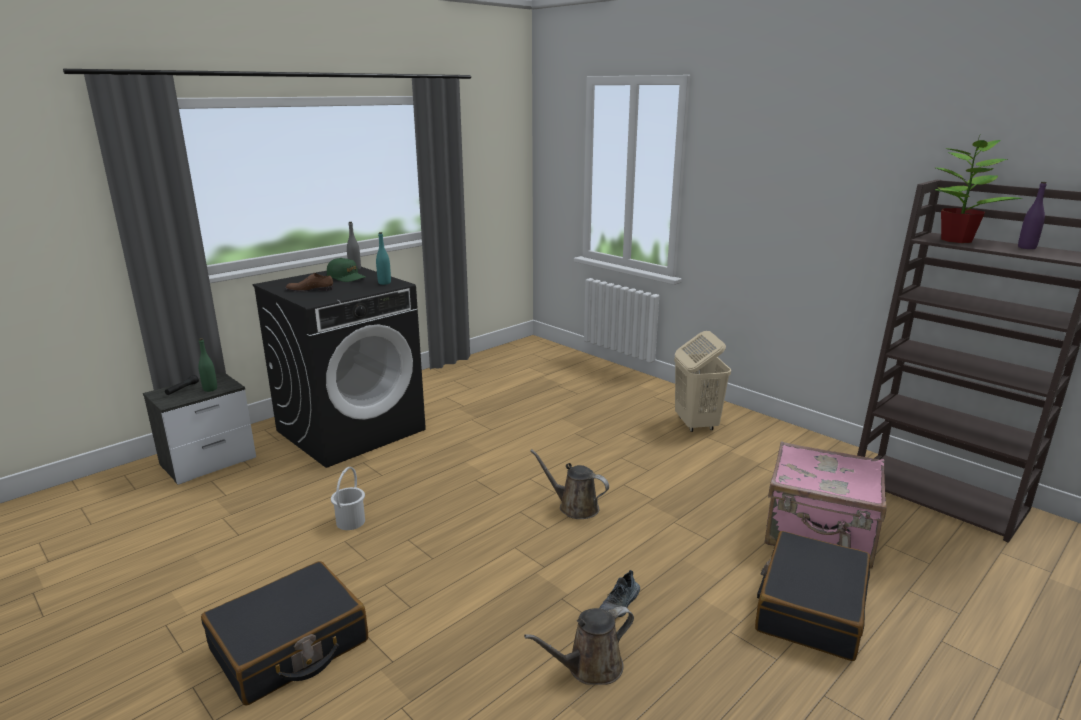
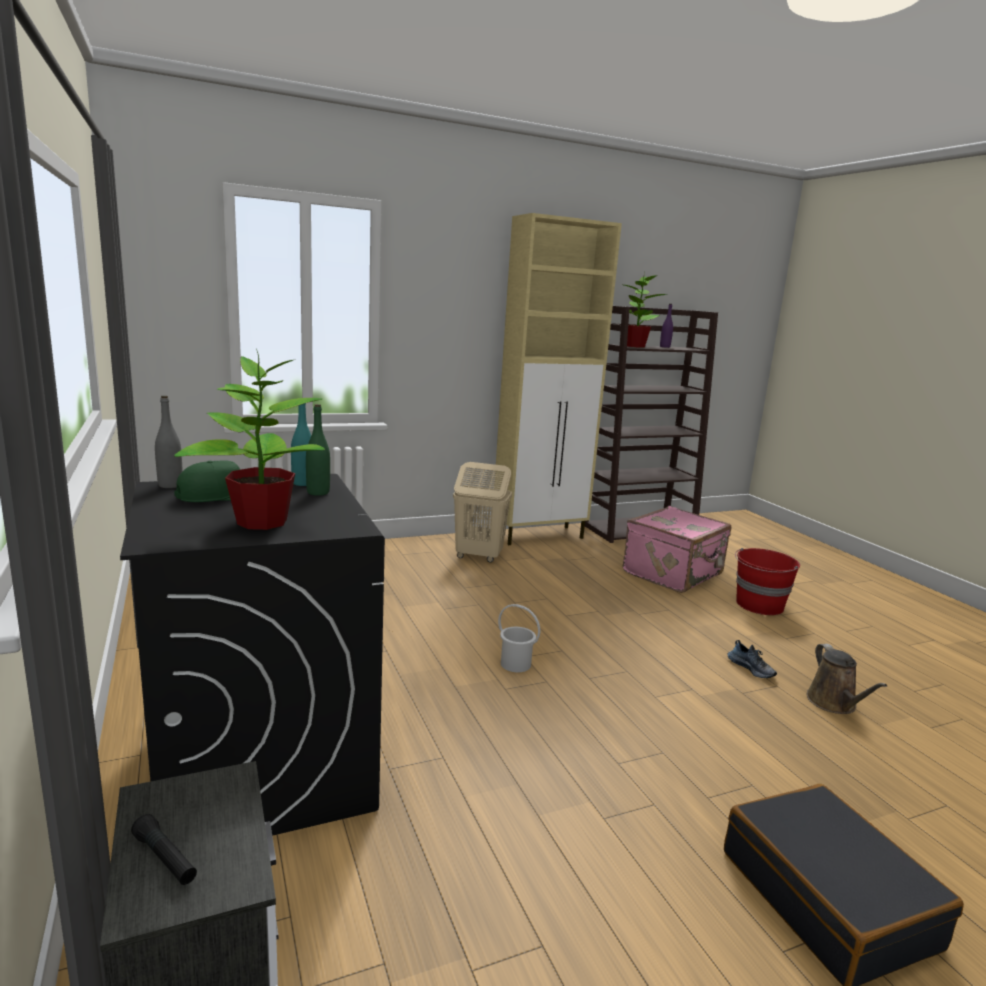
camera: 70 degrees left, 5 degrees down
(210, 389) = (218, 810): green bottle -> green bottle (318, 492)
(310, 289) = (261, 521): brown shoe -> potted plant
(351, 522) = (557, 805): white bucket -> white bucket (515, 664)
(575, 507) = (594, 648): brown watering can -> none
(799, 441) = (540, 536): none -> beige cabinet
(810, 608) = (759, 605): black suitcase -> red bucket

